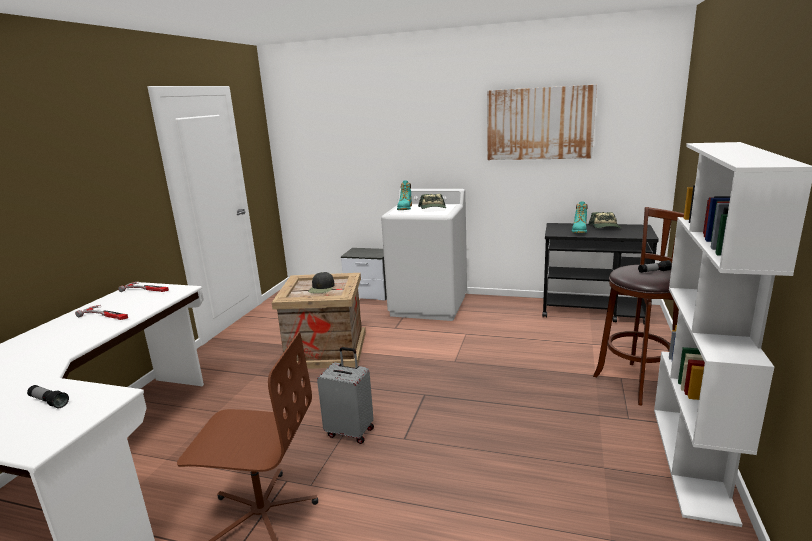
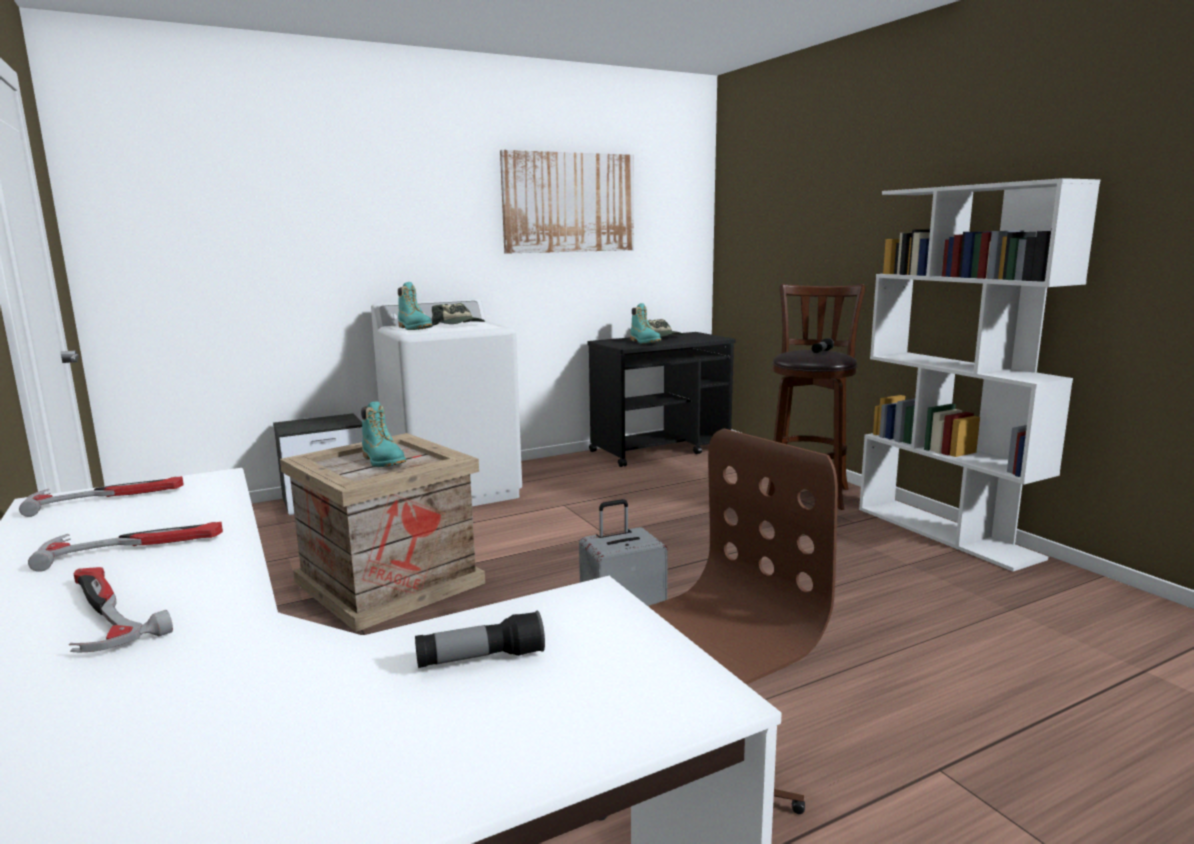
camera: 45 degrees left, 5 degrees down
(52, 340) = (102, 614): none -> hammer
(322, 288) = (383, 461): black cap -> turquoise boot

